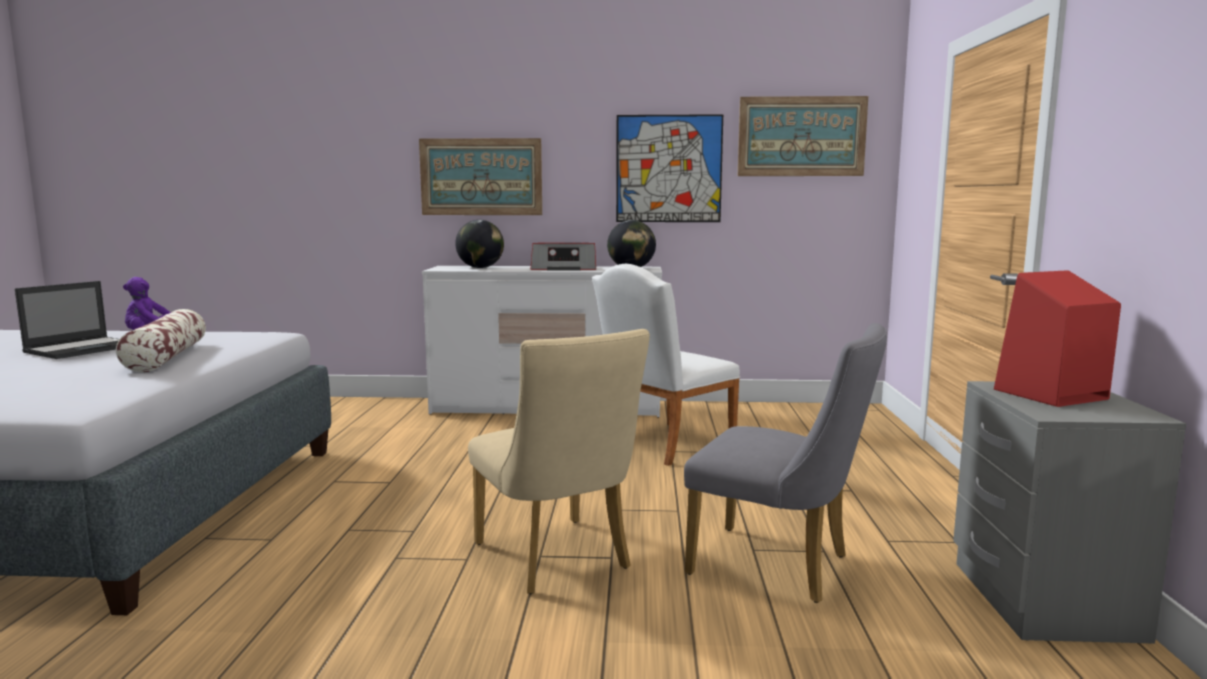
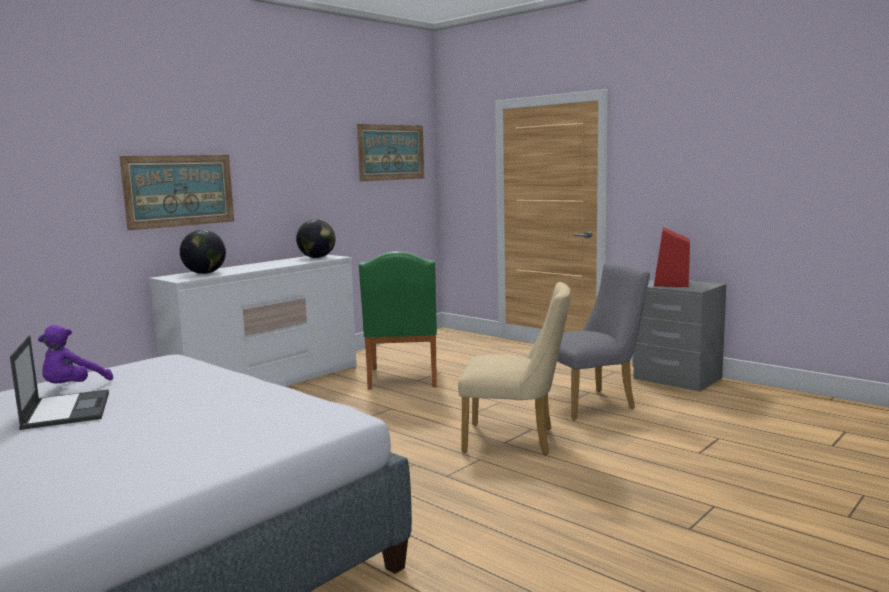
camera: 50 degrees left, 0 degrees up
(166, 357) = (197, 388): pillow -> none
(564, 269) = (274, 264): radio -> none
(662, 445) = (402, 379): white chair -> green chair
(668, 169) = (318, 177): picture -> none

